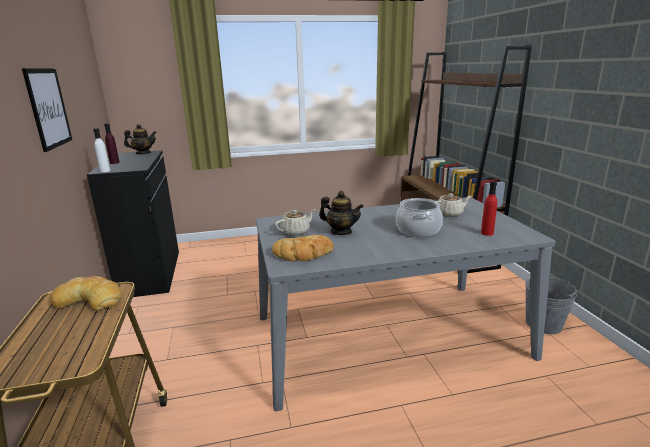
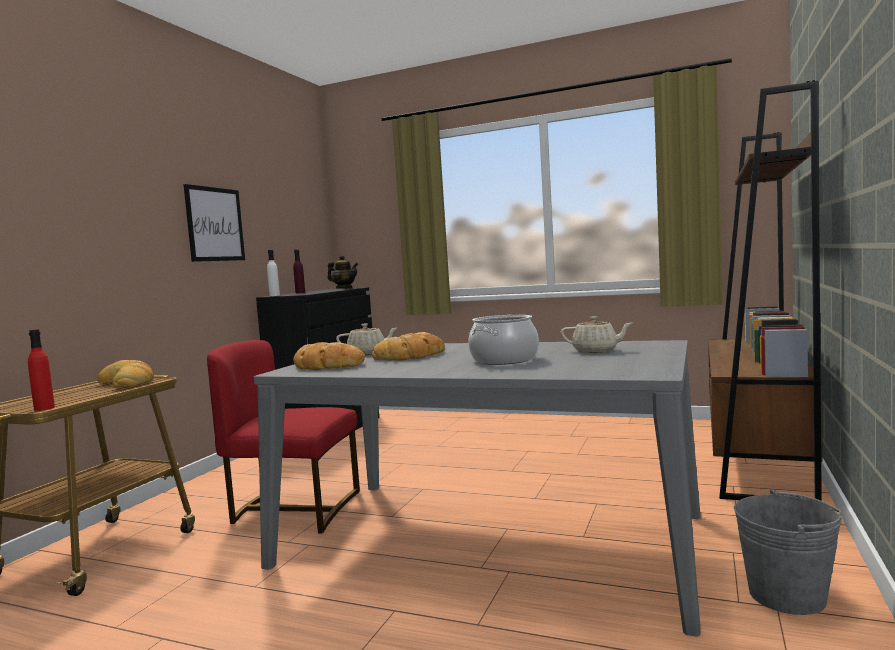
camera: 35 degrees right, 15 degrees down
(228, 354) = (294, 510): none -> red chair
(341, 232) = (411, 356): teapot -> bread
(487, 233) = (591, 367): red bottle -> red bottle (44, 408)

